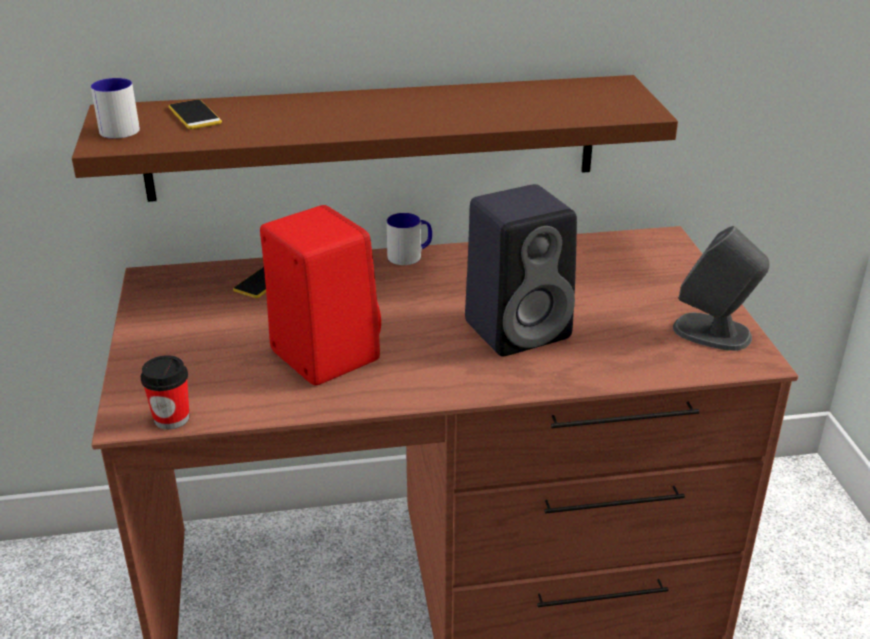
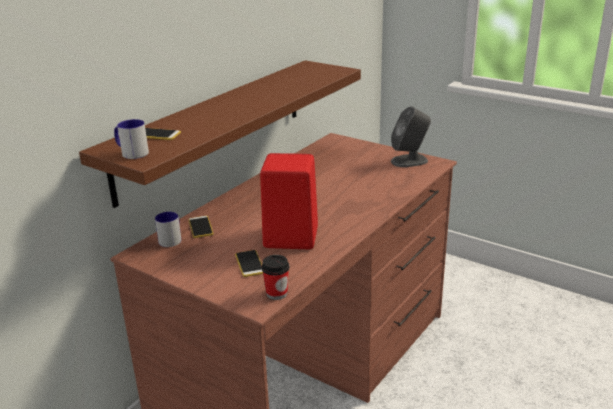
camera: 45 degrees left, 5 degrees down
(220, 360) = (249, 264): none -> phone
(410, 255) = (247, 187): mug -> mug (172, 239)
(520, 328) = (345, 191): black speaker -> none

